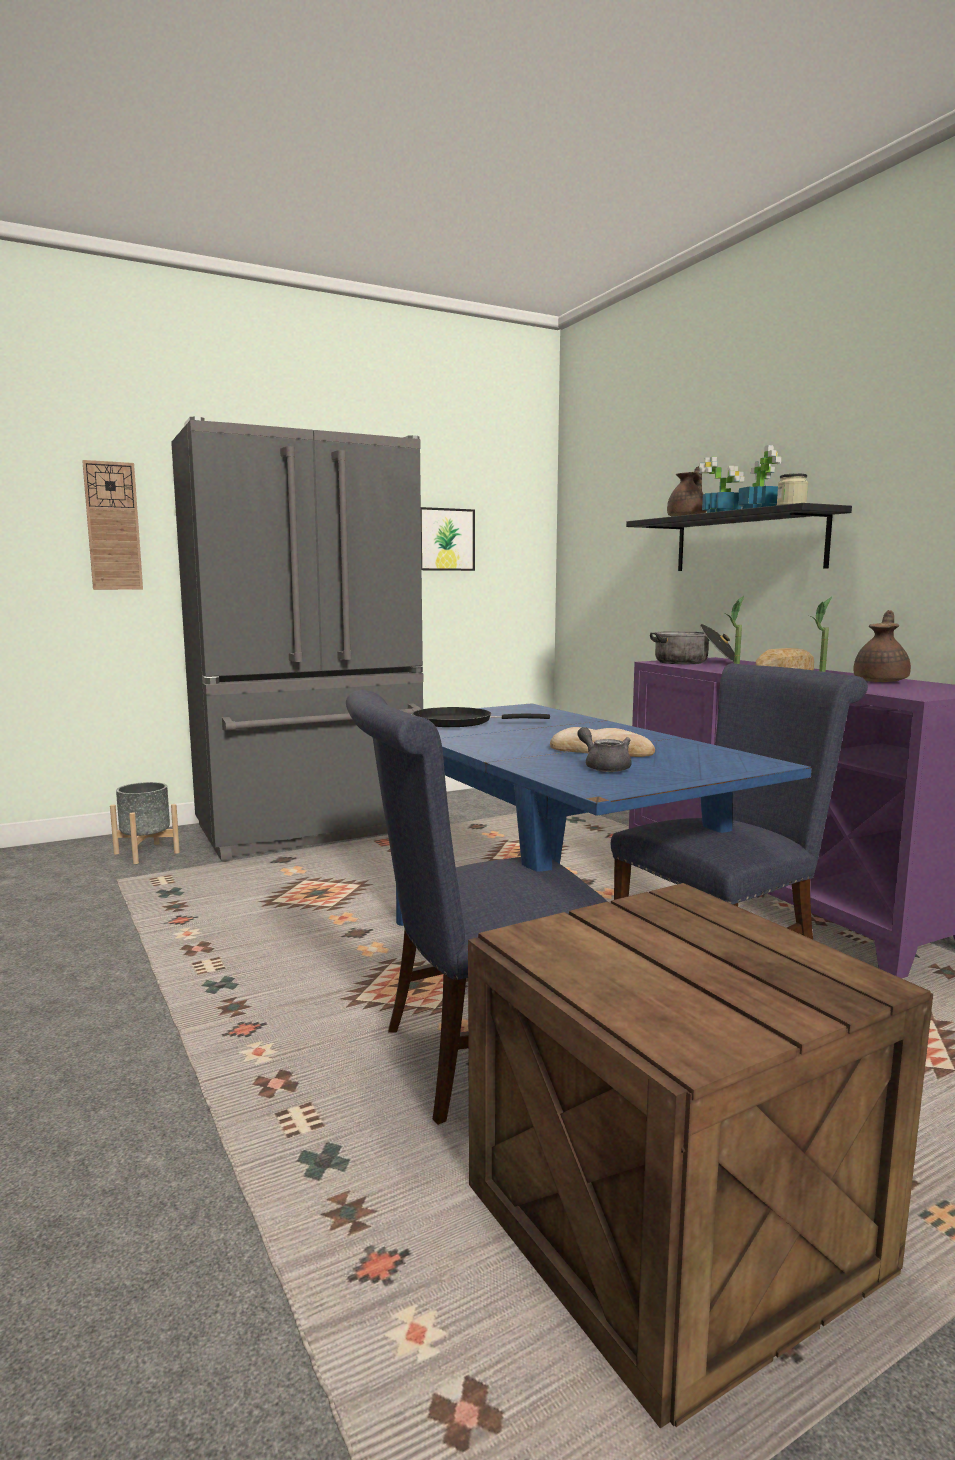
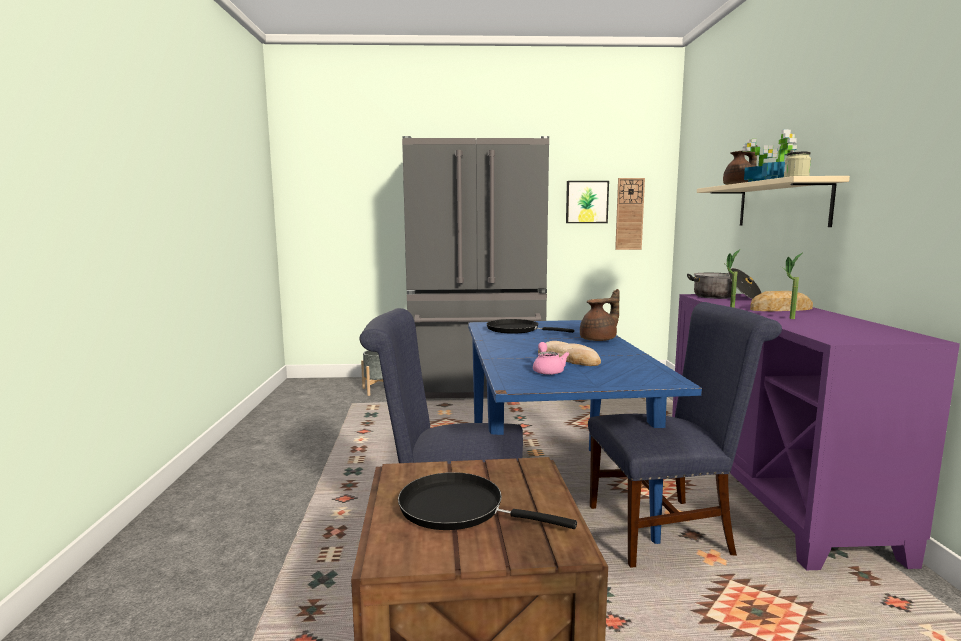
camera: 25 degrees right, 0 degrees up
(113, 526) = (377, 200): wall clock -> wall clock (629, 214)
(604, 767) = (548, 370): grey teapot -> pink teapot
(677, 968) = (458, 509): none -> black frying pan
(747, 542) = (782, 204): black shelf -> beige shelf
(881, 681) = (844, 323): brown teapot -> brown teapot (599, 339)

